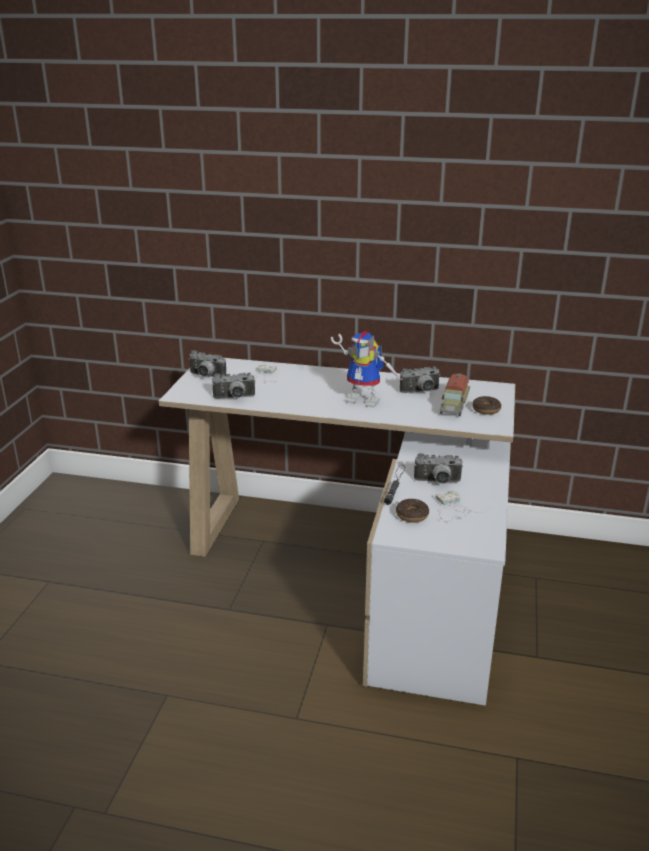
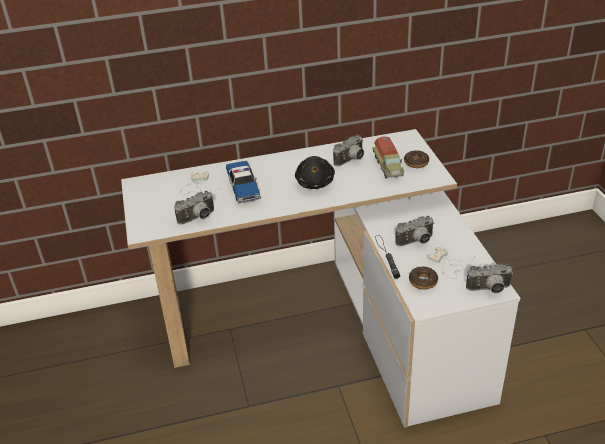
camera: 25 degrees left, 10 degrees up
(206, 376) = (149, 202): camera -> camera (489, 290)
(297, 386) = (243, 187): none -> toy car
(366, 400) = (315, 183): toy robot -> black plush toy

